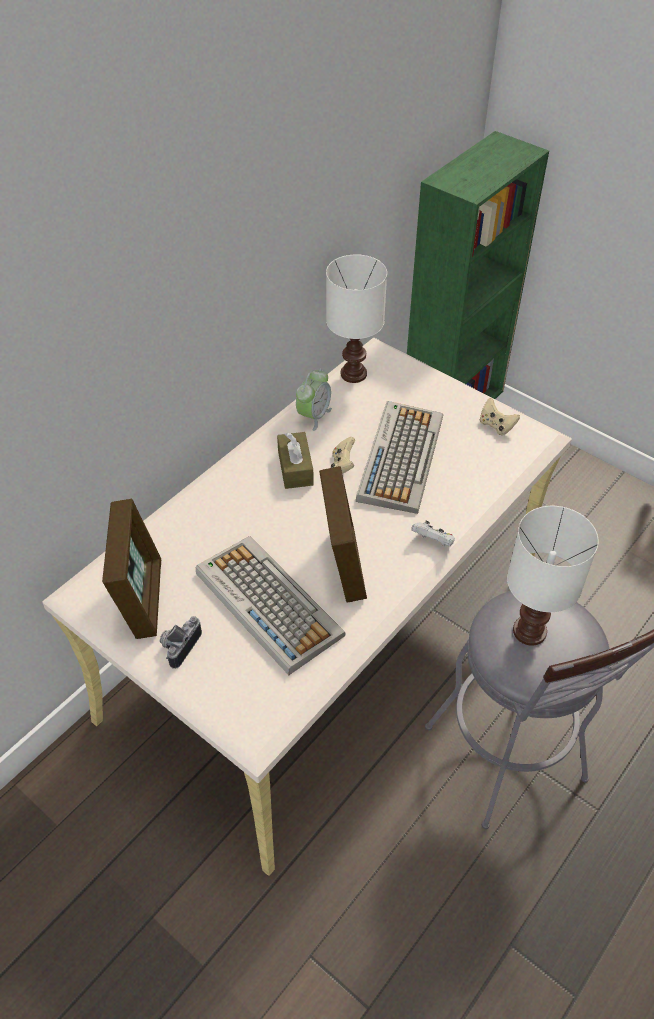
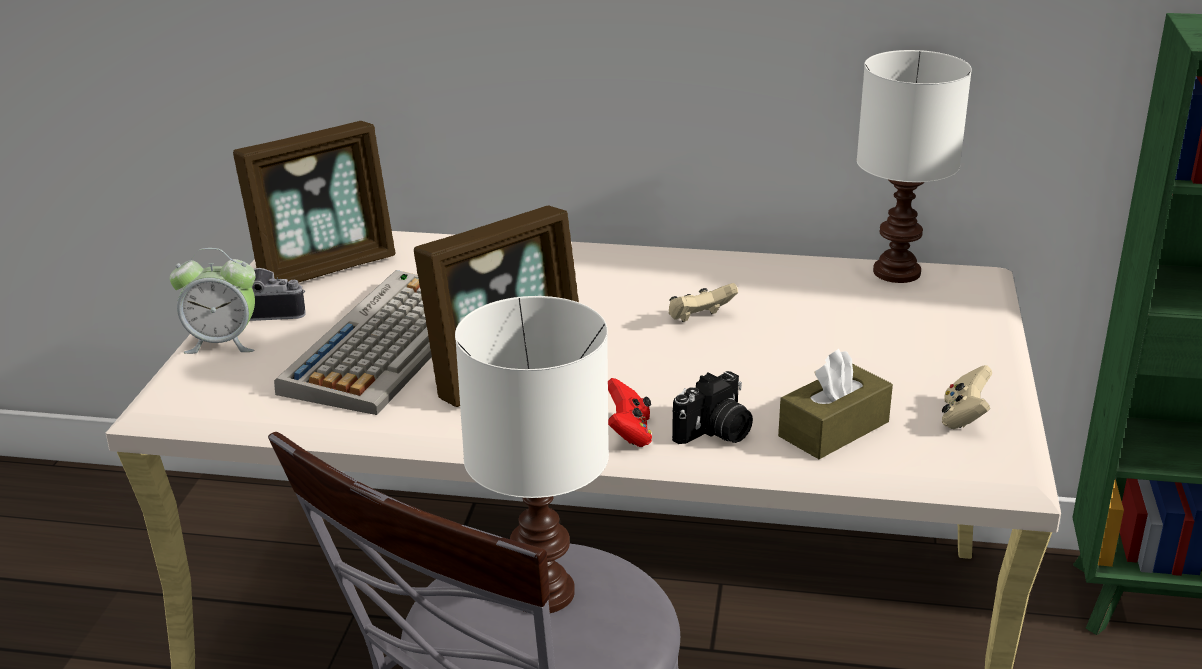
camera: 60 degrees right, 20 degrees down
(295, 468) = (650, 289): brown tissue box -> brown tissue box (833, 429)
(313, 416) = (768, 271): alarm clock -> alarm clock (222, 343)
(400, 457) = (774, 356): keyboard -> none
(433, 542) = (629, 433): white game controller -> red game controller
(454, 511) = (715, 433): none -> camera

